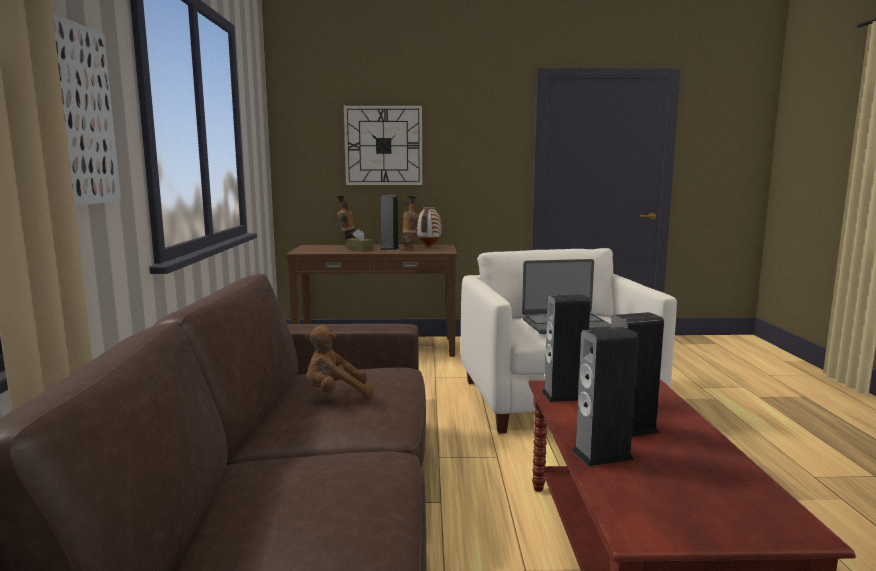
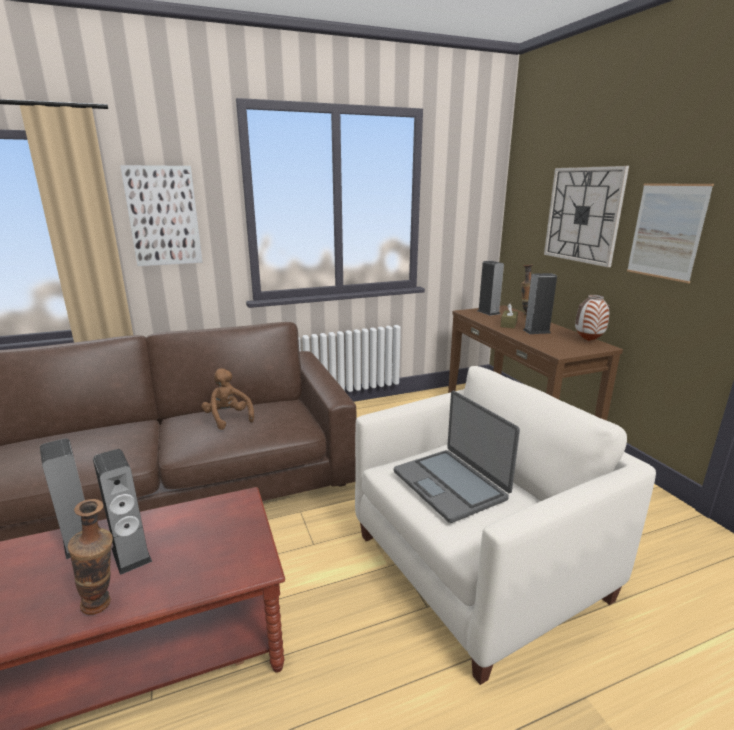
camera: 70 degrees right, 10 degrees up
(410, 250) = (541, 339): vase -> vase (104, 607)
(464, 152) = (666, 231): none -> picture
(564, 395) = (215, 510): speaker -> speaker (488, 312)

